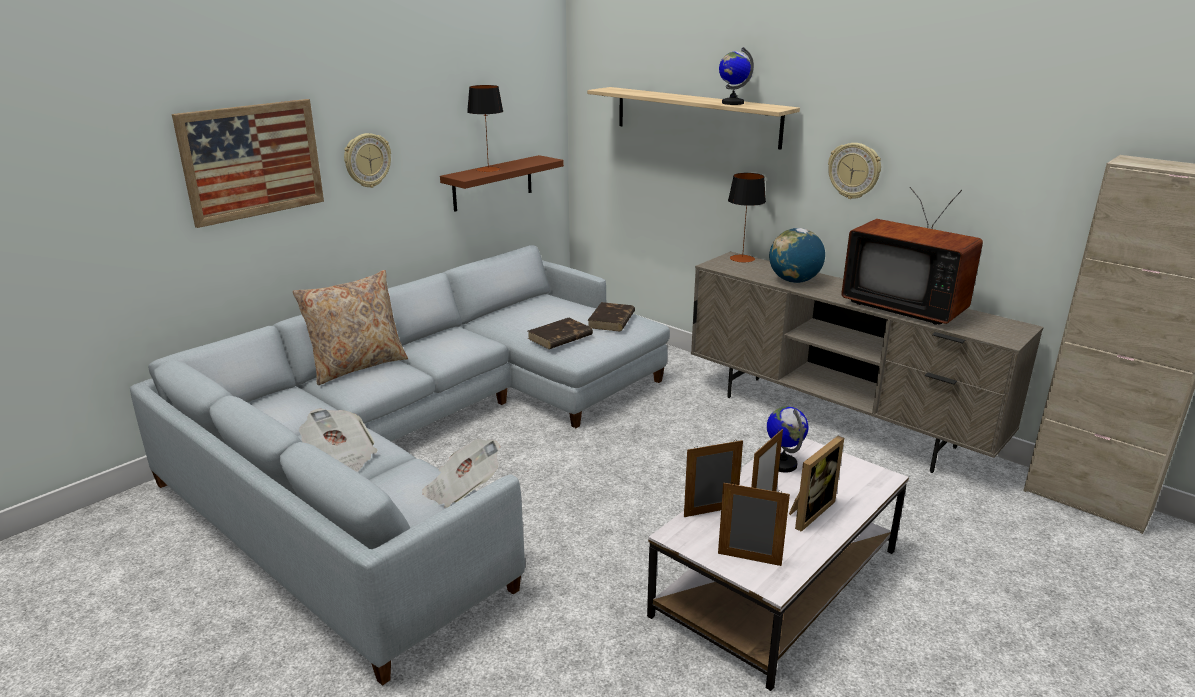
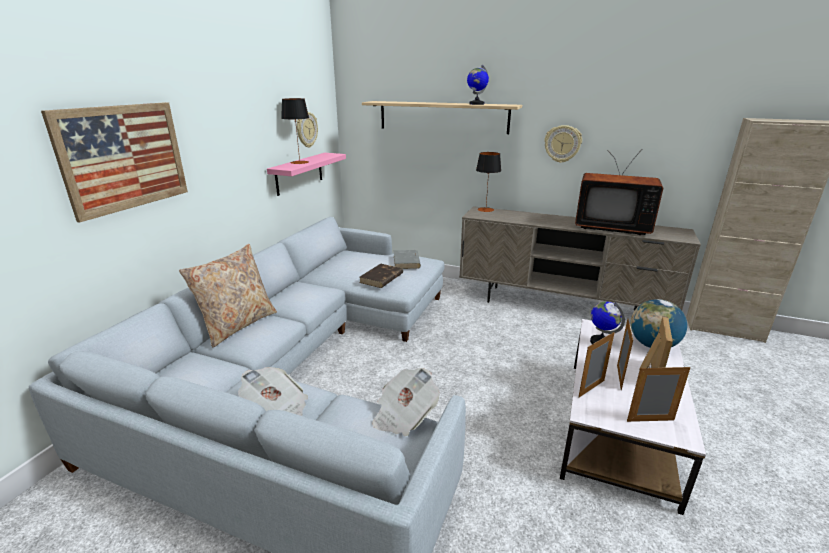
camera: 20 degrees left, 0 degrees up
(367, 160) = (216, 156): wall clock -> wall clock (306, 129)
(492, 183) = (299, 173): brown shelf -> pink shelf
(611, 320) = (406, 261): brown book -> grey book
(794, 281) = (532, 219): globe -> globe (652, 345)

